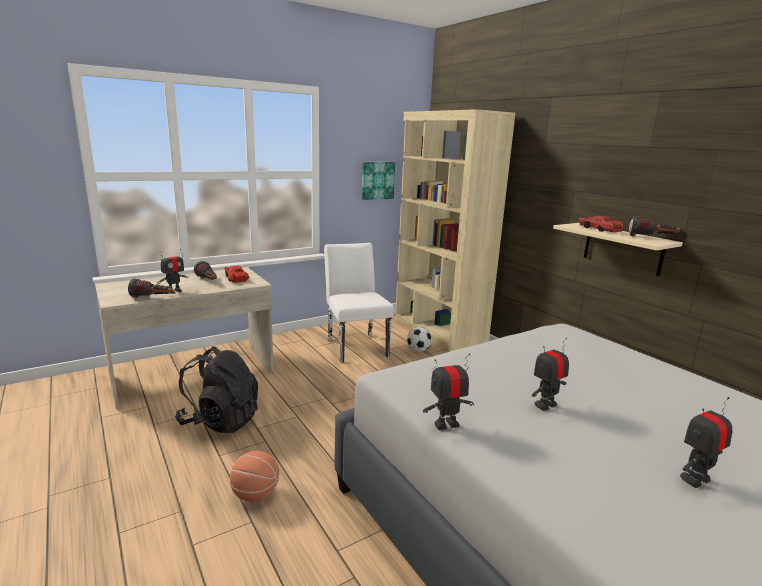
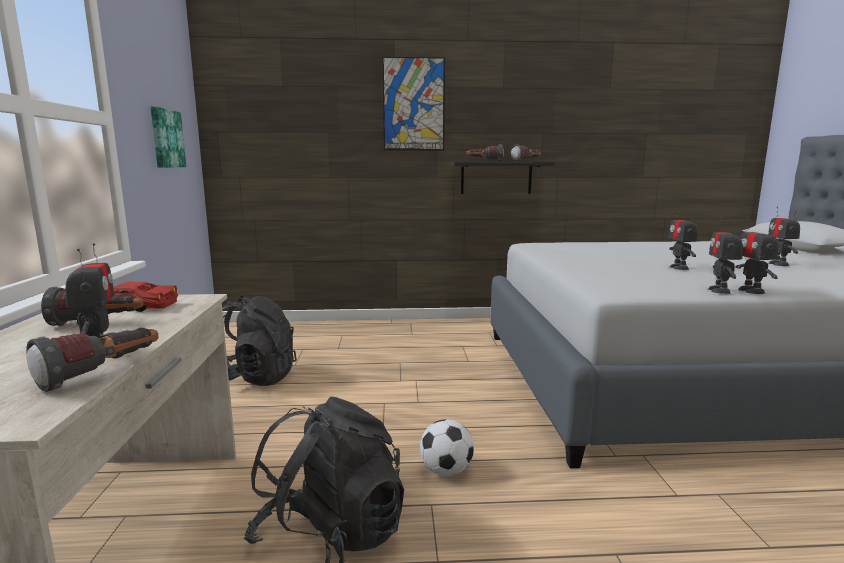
camera: 60 degrees left, 5 degrees down
(255, 495) = (558, 539): basketball -> none
(355, 345) = (254, 378): white chair -> black backpack
(418, 350) = (325, 350): football -> football (446, 470)
(438, 332) = (298, 330): beige bookcase -> none
(466, 442) = (751, 291): none -> toy robot
(556, 161) = (413, 104): none -> picture
(599, 229) = (484, 161): red toy car -> flashlight
(622, 249) = (496, 178): beige shelf -> black shelf

